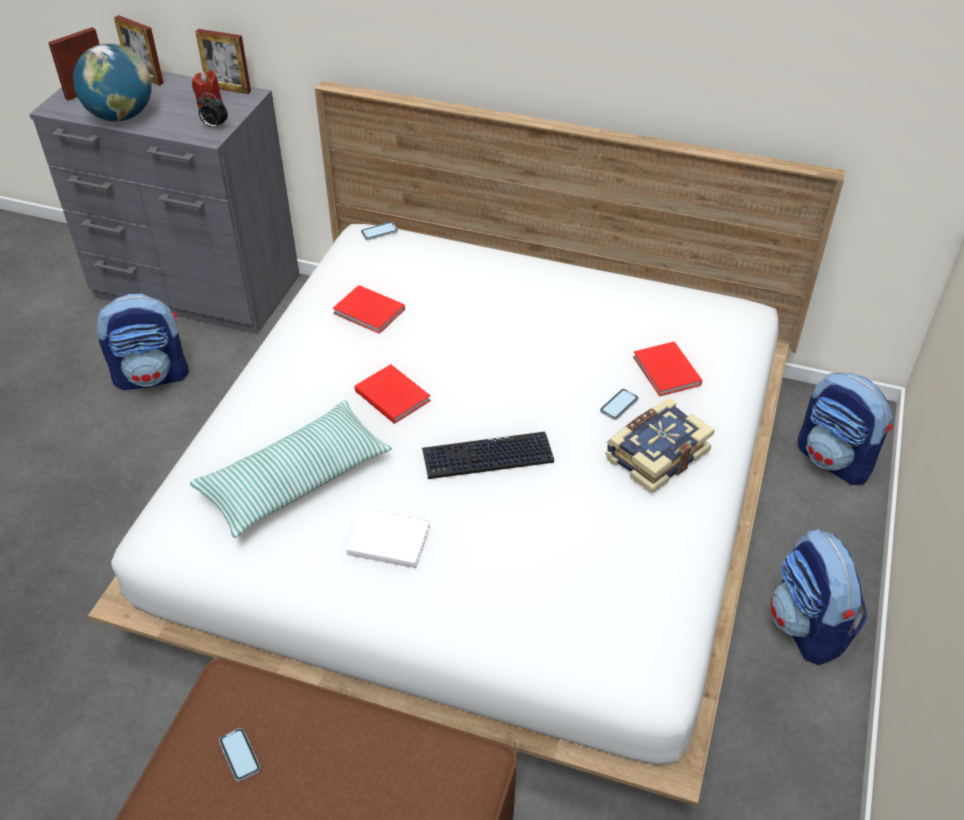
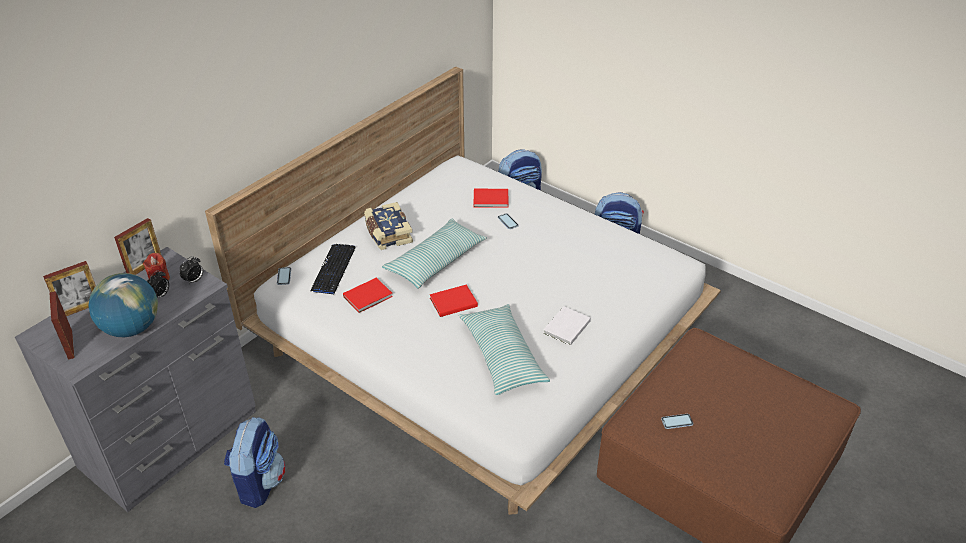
camera: 70 degrees left, 5 degrees down
(181, 115) = (161, 295): none -> alarm clock
(476, 353) = (436, 261): none -> pillow
(487, 456) = (522, 277): keyboard -> keyboard (333, 269)
(655, 454) = (549, 220): book -> book (387, 233)

